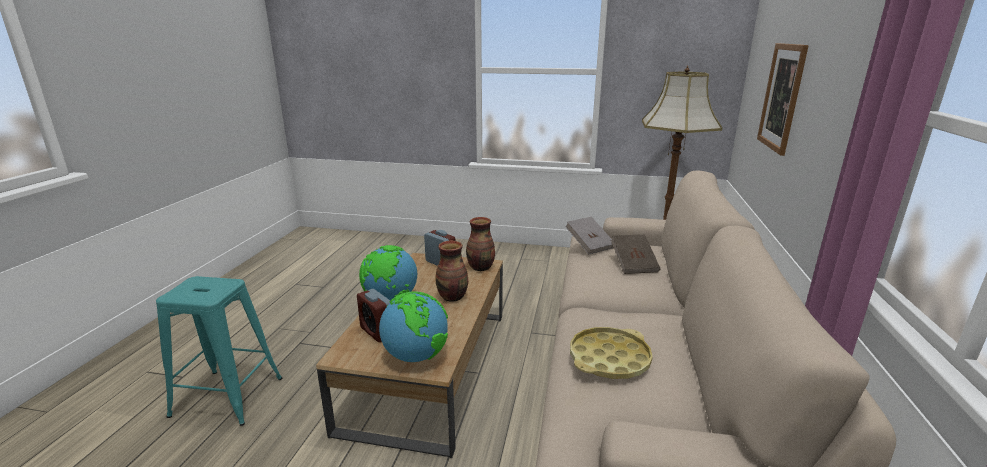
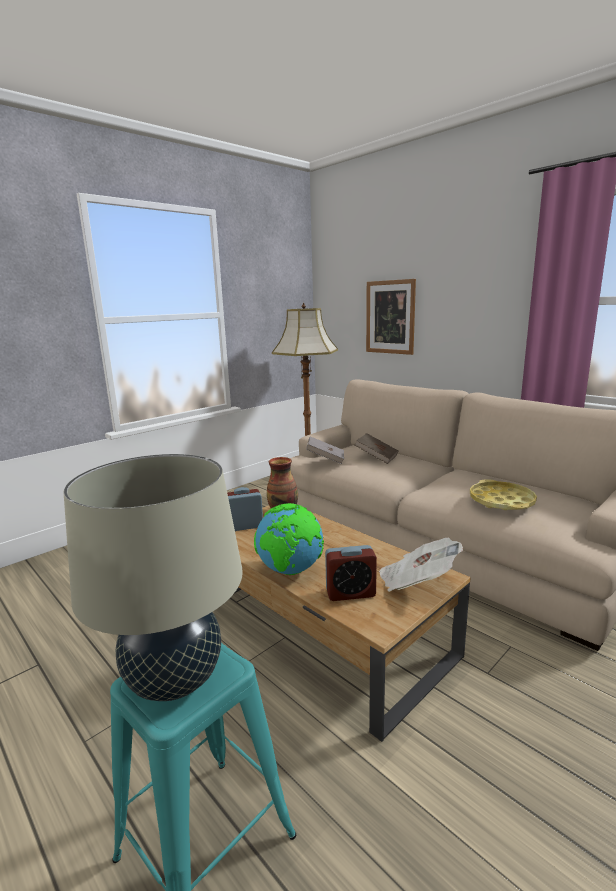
camera: 55 degrees left, 5 degrees down
(197, 288) = (174, 680): none -> beige table lamp
(416, 356) = (416, 582): globe -> newspaper
(453, 297) = (324, 538): vase -> none

